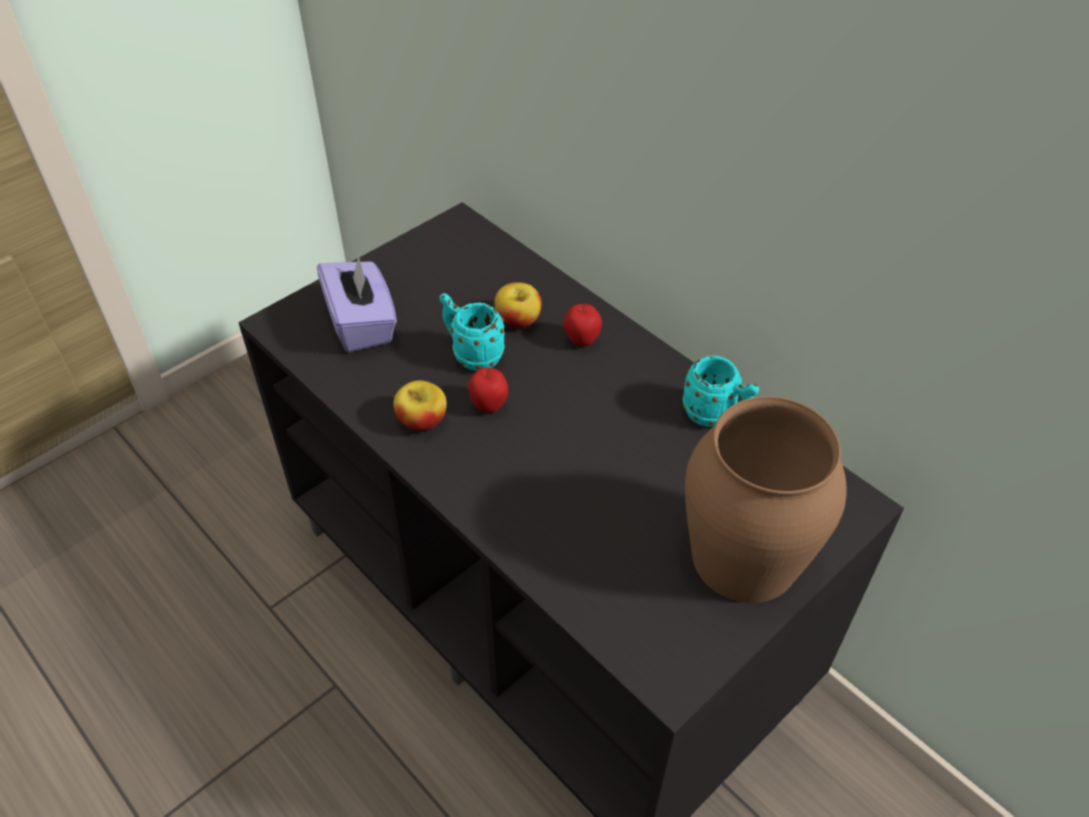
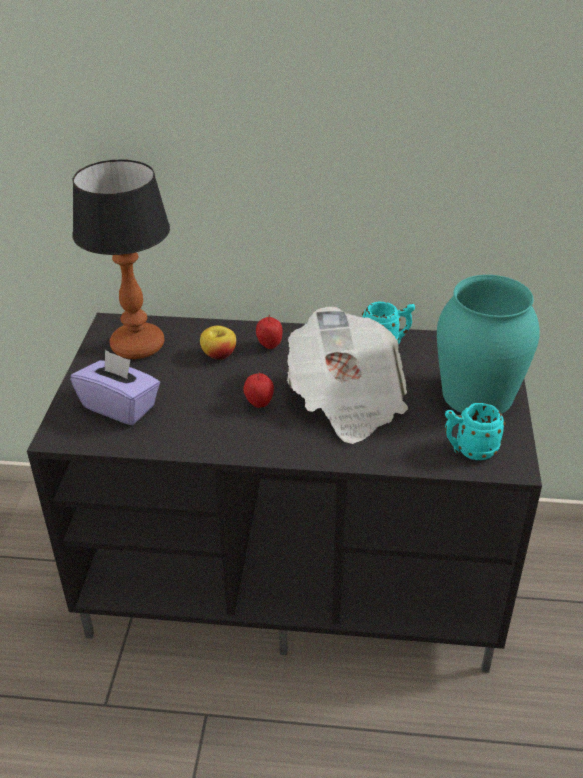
camera: 40 degrees left, 10 degrees down
(422, 421) = (229, 433): apple -> none
(454, 264) = (138, 346): none -> table lamp
(472, 354) = (213, 385): turquoise mug -> turquoise mug (469, 450)
(582, 462) = (346, 401): none -> newspaper
(745, 558) = (478, 395): brown vase -> turquoise vase

